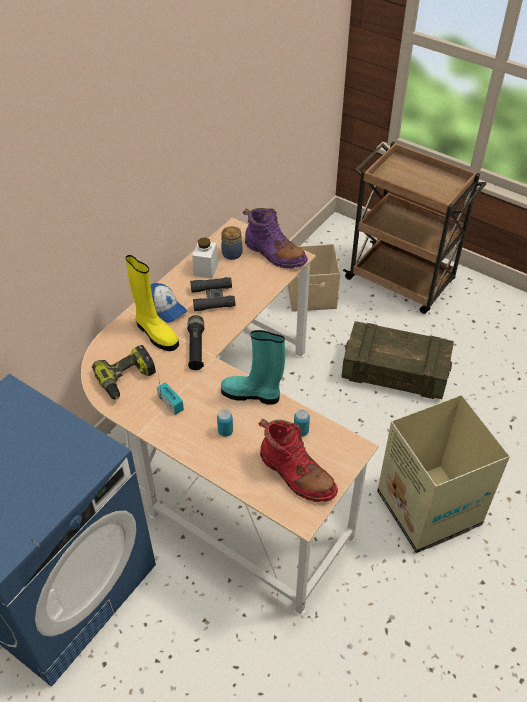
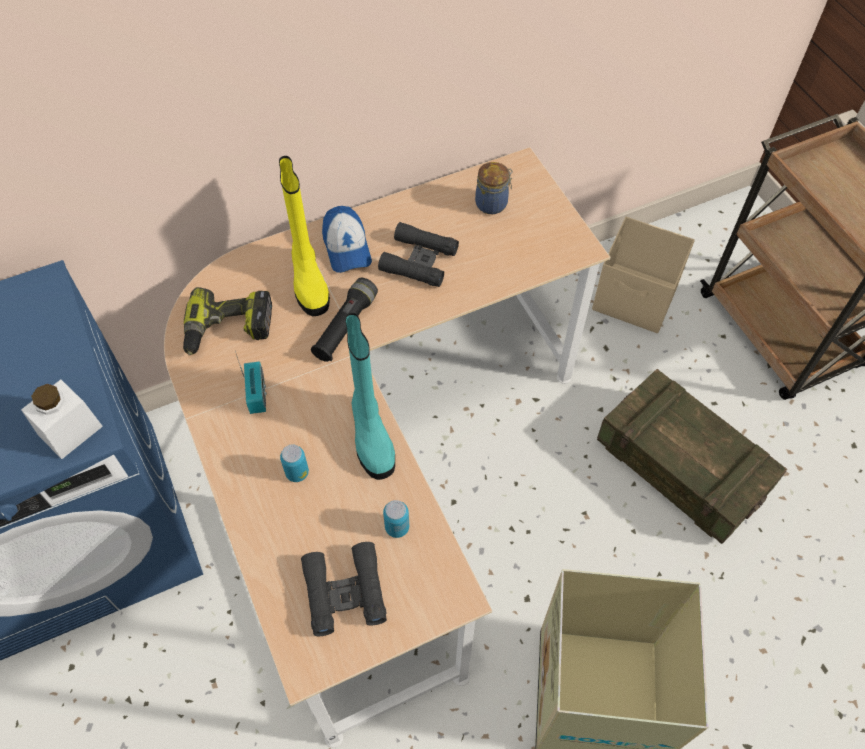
camera: 30 degrees right, 10 degrees up
(205, 268) = (440, 211): white jar -> white jar (70, 431)
(252, 394) = (371, 434): turquoise boot -> turquoise boot turned 150 degrees counterclockwise
(274, 254) = (551, 229): purple boot -> none
(296, 475) = (344, 592): red boot -> black binoculars

